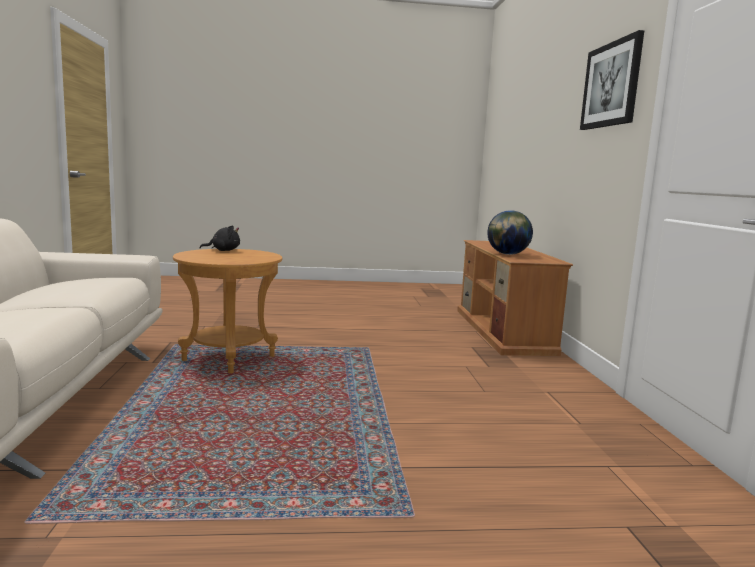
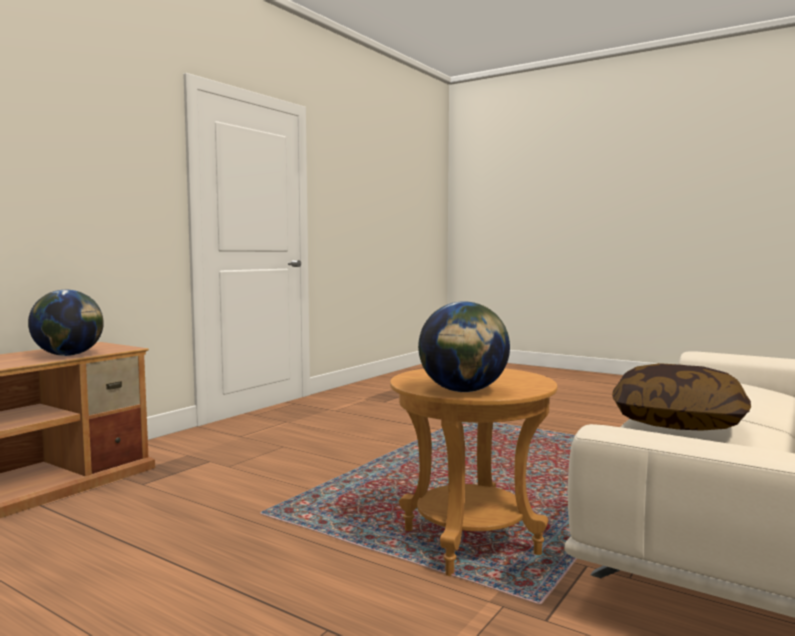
camera: 140 degrees left, 5 degrees down
(88, 285) = (678, 422): none -> pillow
(223, 250) = (463, 391): black plush toy -> globe
(611, 85) = (114, 140): picture -> none

